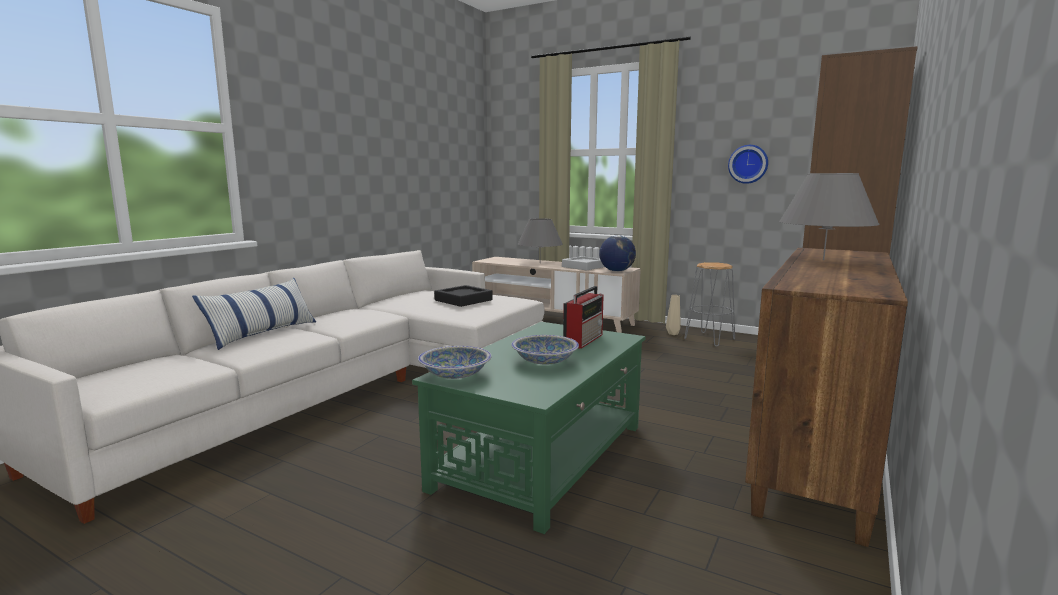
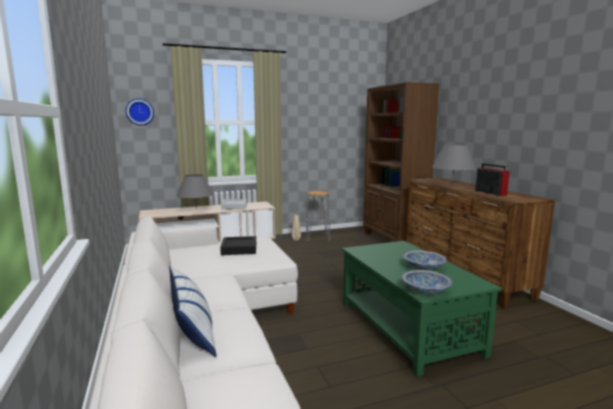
camera: 50 degrees left, 0 degrees up
(584, 340) = (394, 250): radio -> radio (490, 193)
(616, 271) = (263, 206): globe -> none
(748, 164) = (318, 131): wall clock -> wall clock (140, 112)

